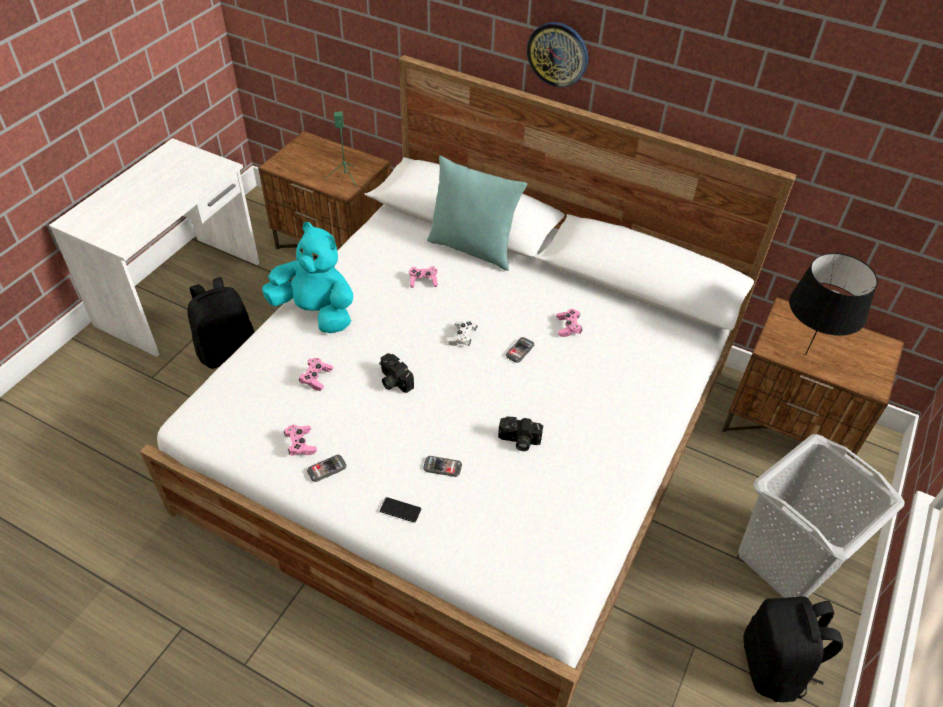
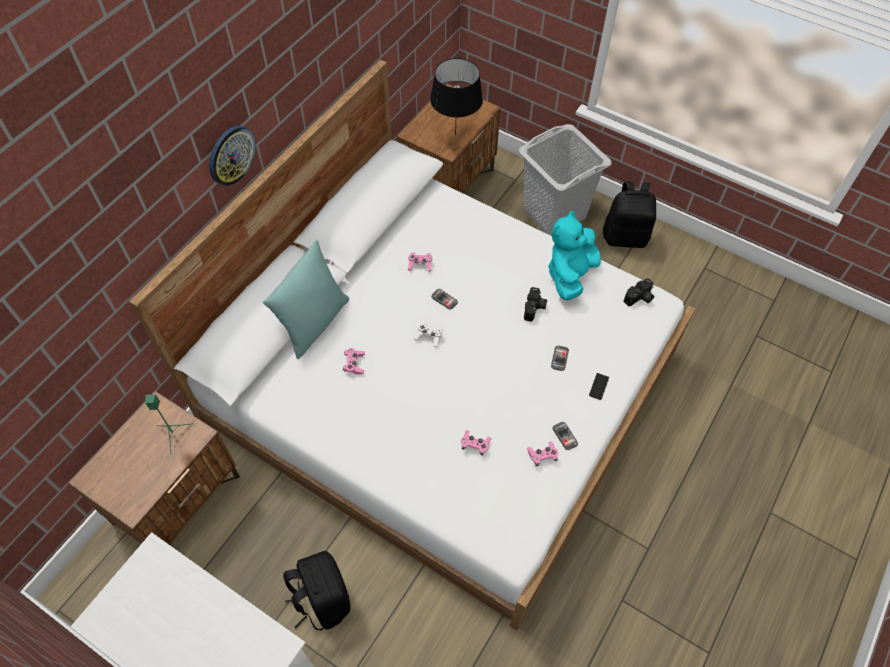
camera: 85 degrees left, 10 degrees up
(316, 312) = (387, 452): turquoise plush toy -> turquoise plush toy (570, 275)
(393, 381) = (477, 388): camera -> camera (639, 298)

